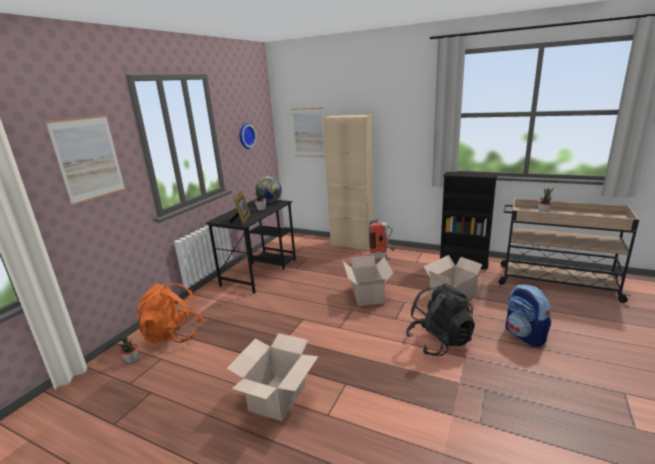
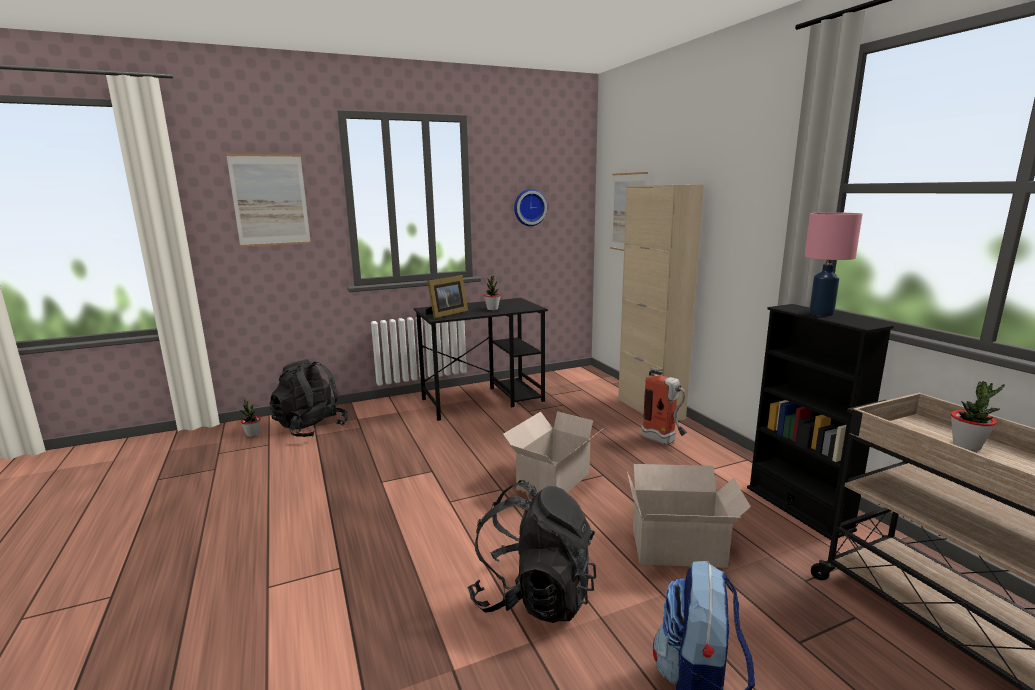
camera: 40 degrees right, 5 degrees down
(173, 335) = (311, 428): orange backpack -> black backpack
(270, 202) = (522, 304): globe -> none
(277, 397) = (269, 536): cardboard box -> none
(467, 173) = (821, 313): none -> pink table lamp

